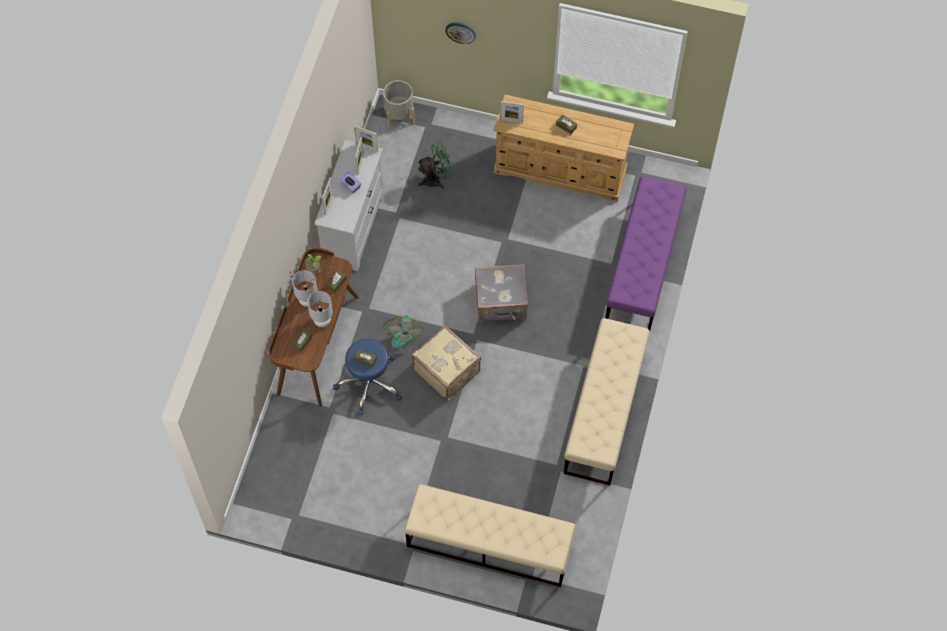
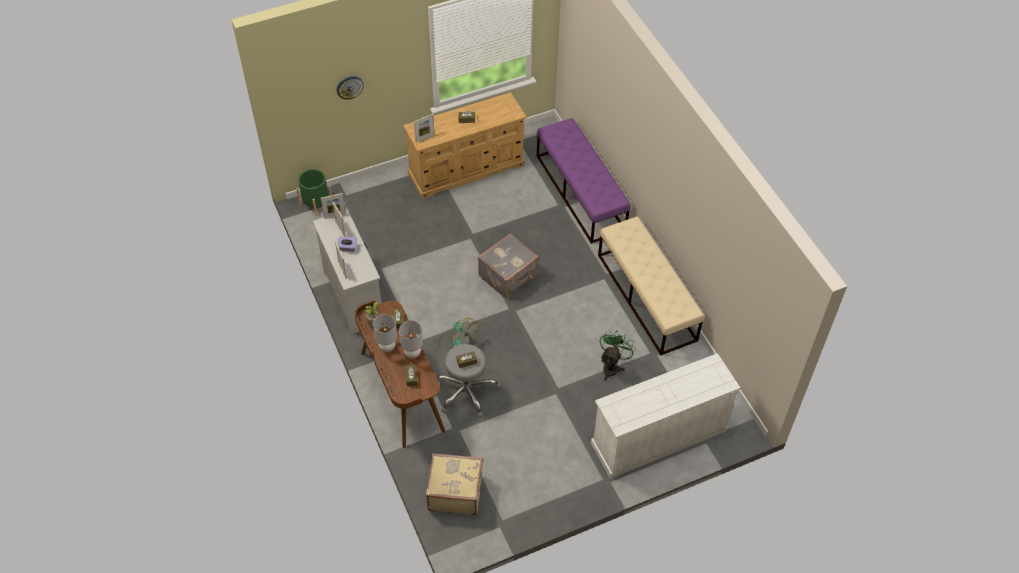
camera: 40 degrees left, 10 degrees down
(369, 382) = (465, 391): blue stool -> grey stool
(399, 115) = (316, 203): grey planter -> green planter
(436, 179) = (384, 227): green fan -> green fan (612, 366)
(447, 370) = (514, 344): beige suitcase -> beige suitcase (455, 492)
(489, 544) = (658, 437): beige bench -> white dresser

